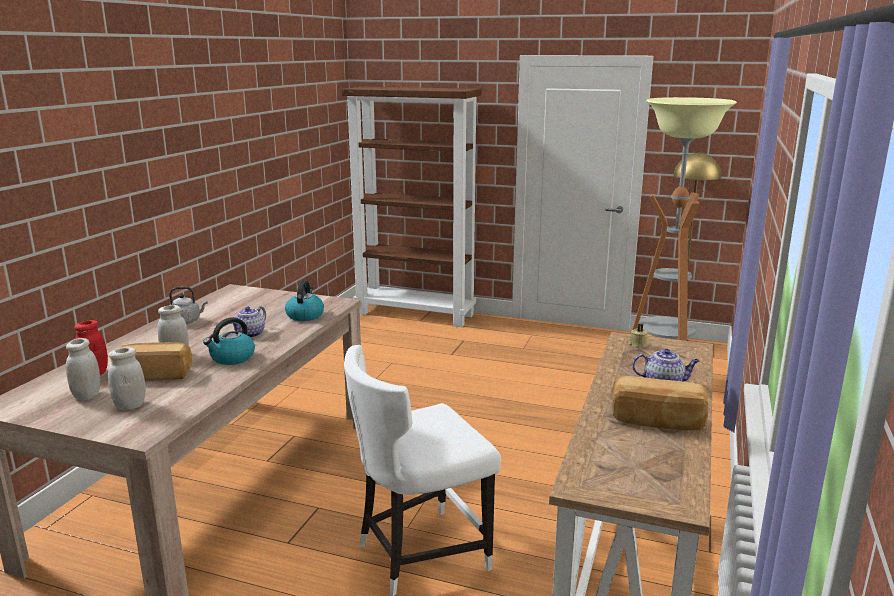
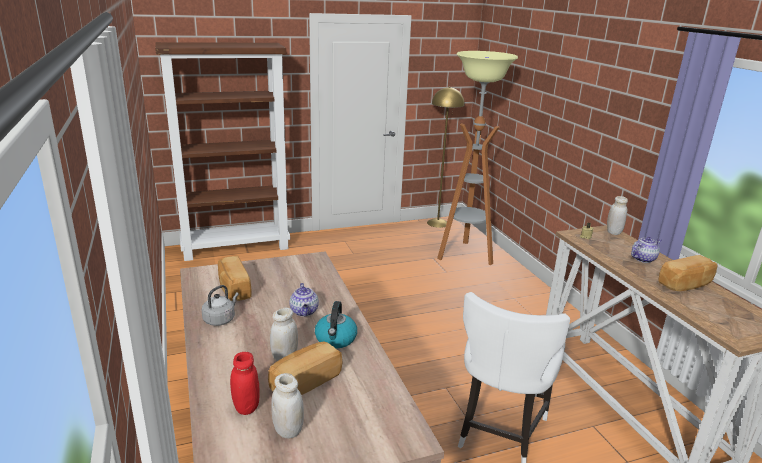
camera: 40 degrees left, 5 degrees up
(130, 405) = (347, 420): white jar -> white jar (613, 232)
(235, 305) = (233, 289): none -> bread
(305, 315) = (312, 279): kettle -> none

